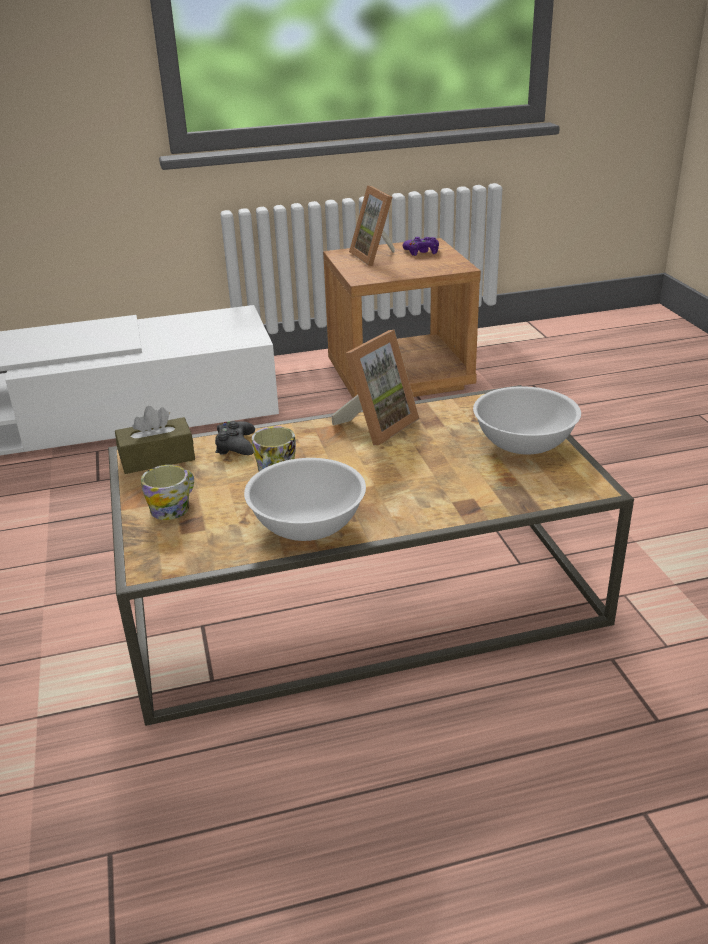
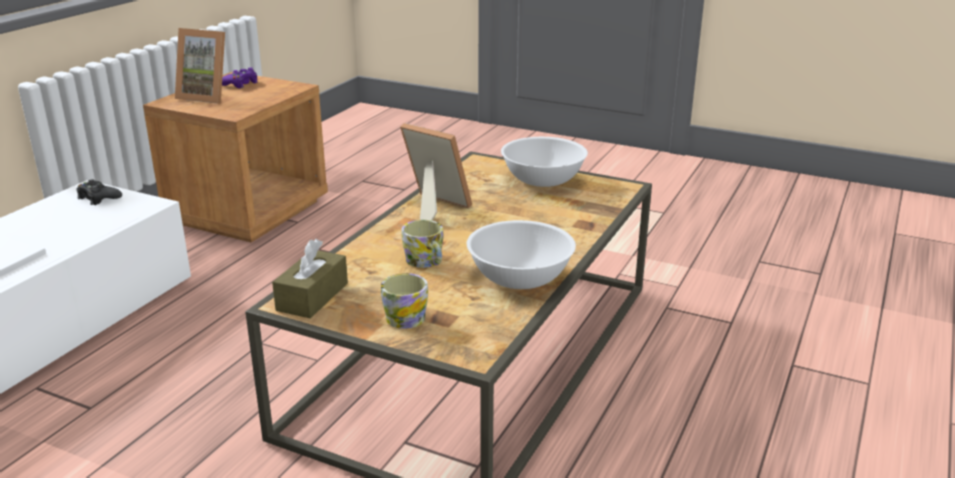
camera: 50 degrees left, 5 degrees down
(235, 445) = (358, 261): black game controller -> black game controller (98, 198)
(376, 426) = (432, 207): picture frame -> picture frame turned 45 degrees counterclockwise

